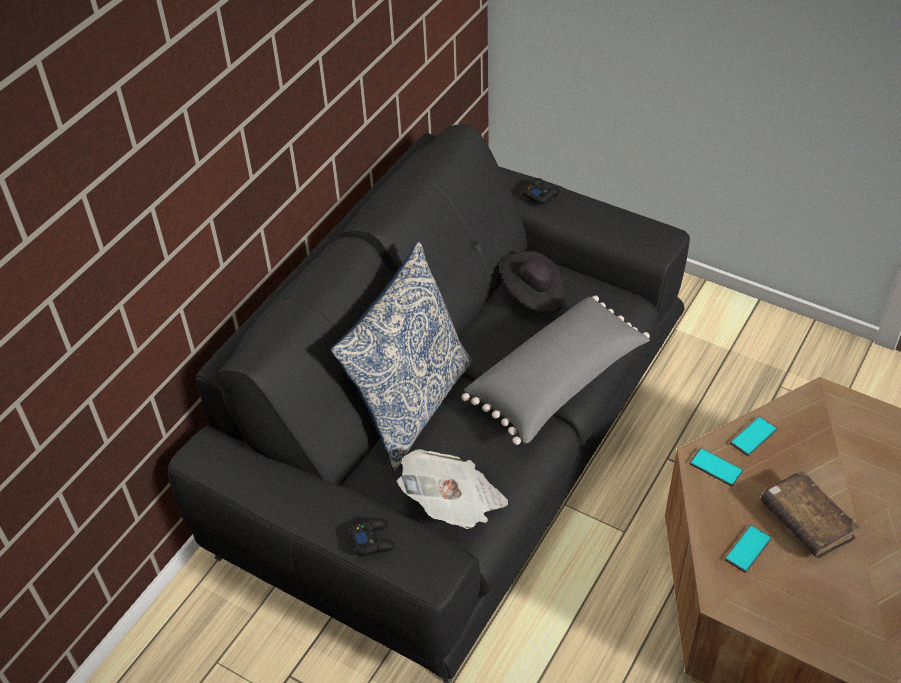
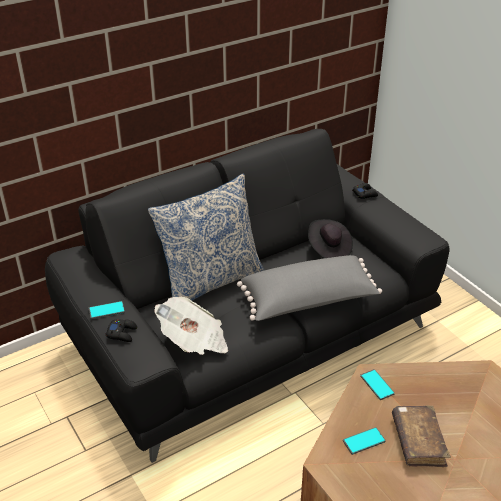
camera: 25 degrees right, 10 degrees down
(753, 437) = (417, 377): phone -> phone (106, 310)

